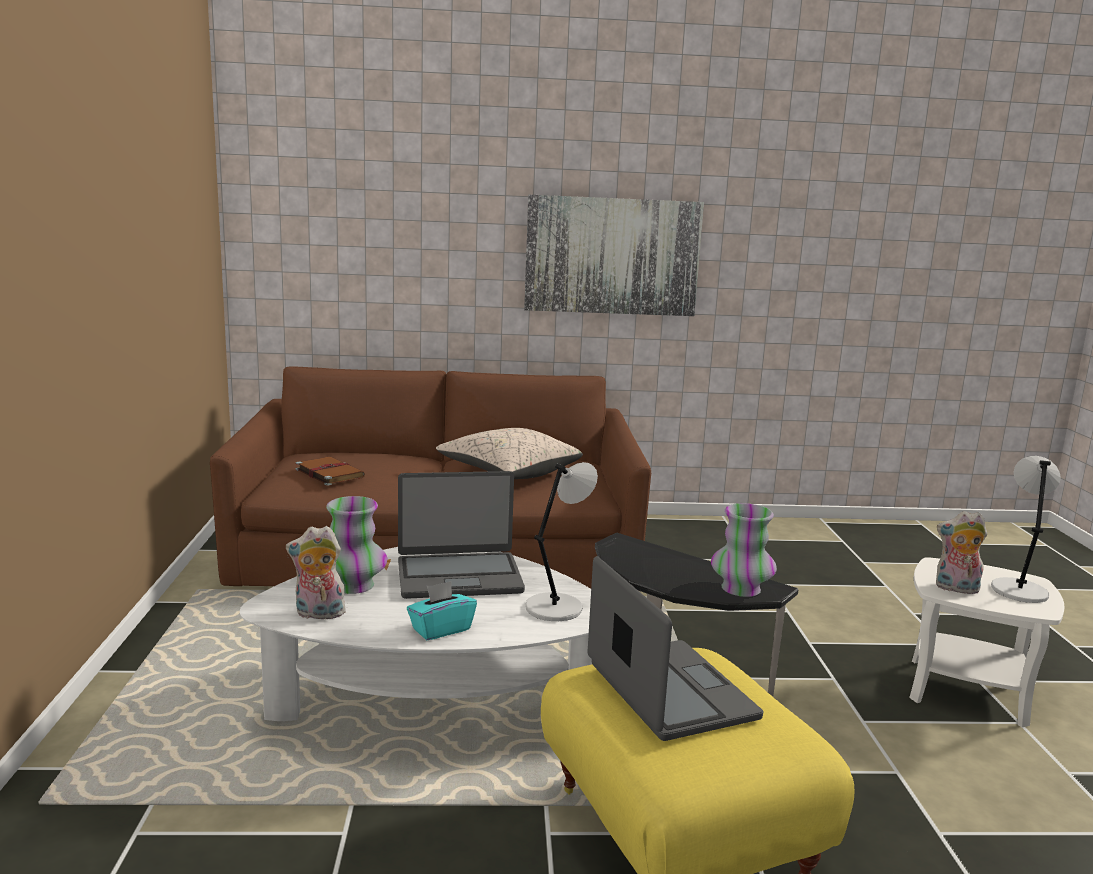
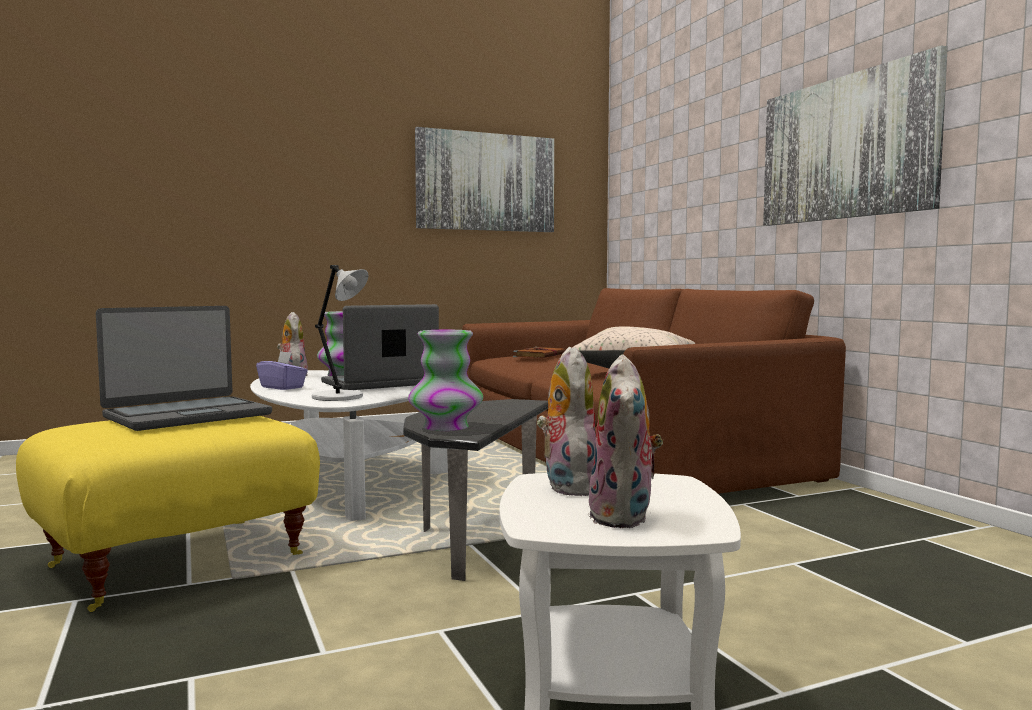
camera: 70 degrees right, 10 degrees down
(161, 239) = (486, 182): none -> picture
(441, 629) = (282, 387): turquoise tissue box -> purple tissue box
(459, 576) = (380, 383): laptop -> laptop turned 90 degrees clockwise
(1018, 590) = (625, 517): grey table lamp -> plush toy

